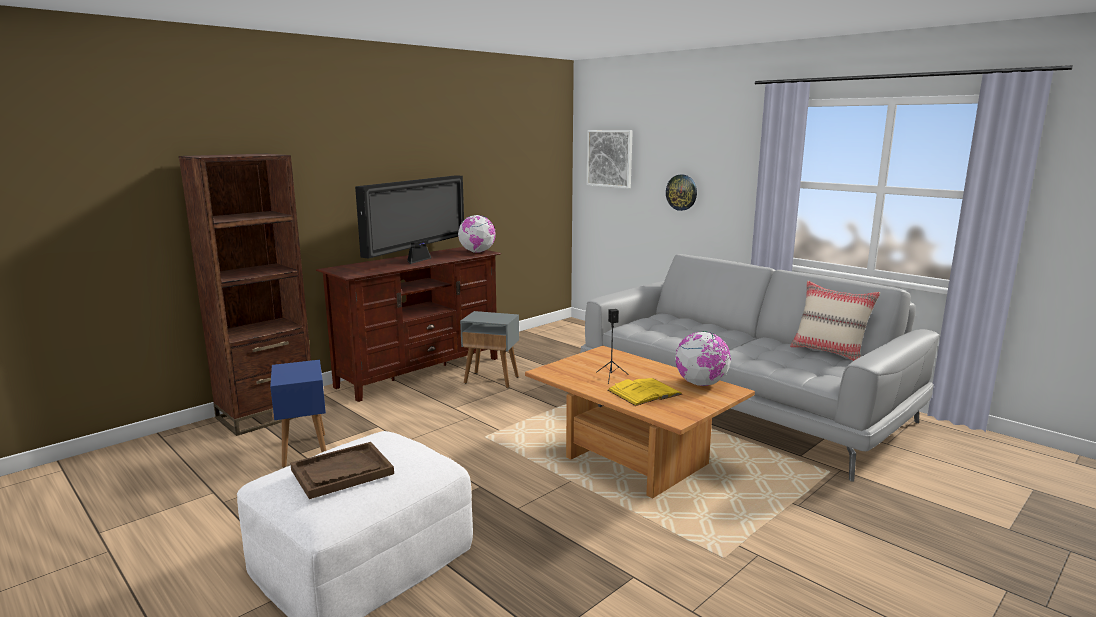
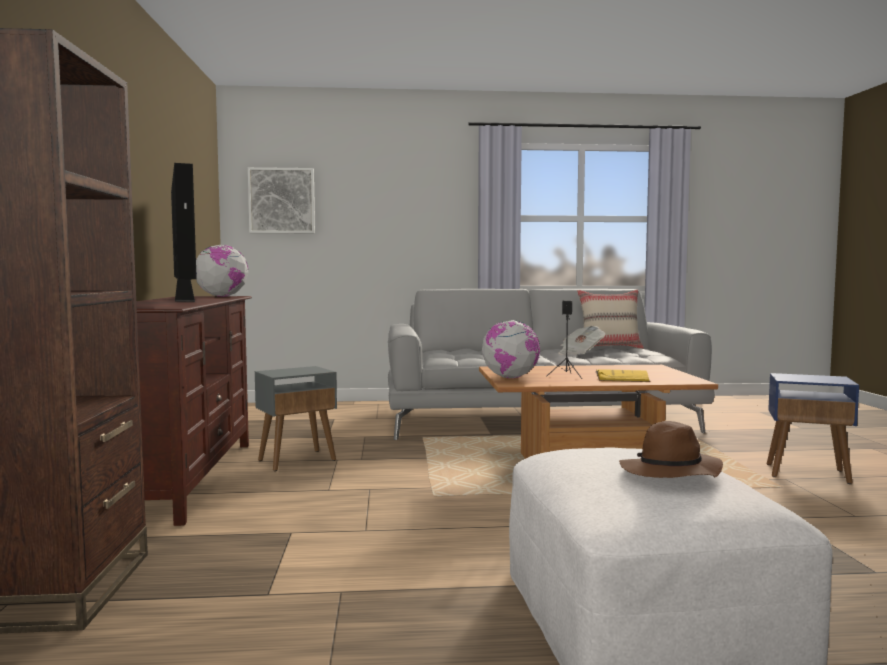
camera: 50 degrees left, 10 degrees down
(304, 450) = (265, 589): blue side table -> blue side table (808, 473)
(342, 472) = (670, 473): brown tray -> brown hat
(681, 192) = (384, 233): wall clock -> none
(701, 384) = (627, 367): globe -> globe (510, 378)
(758, 352) = (579, 353): none -> newspaper

